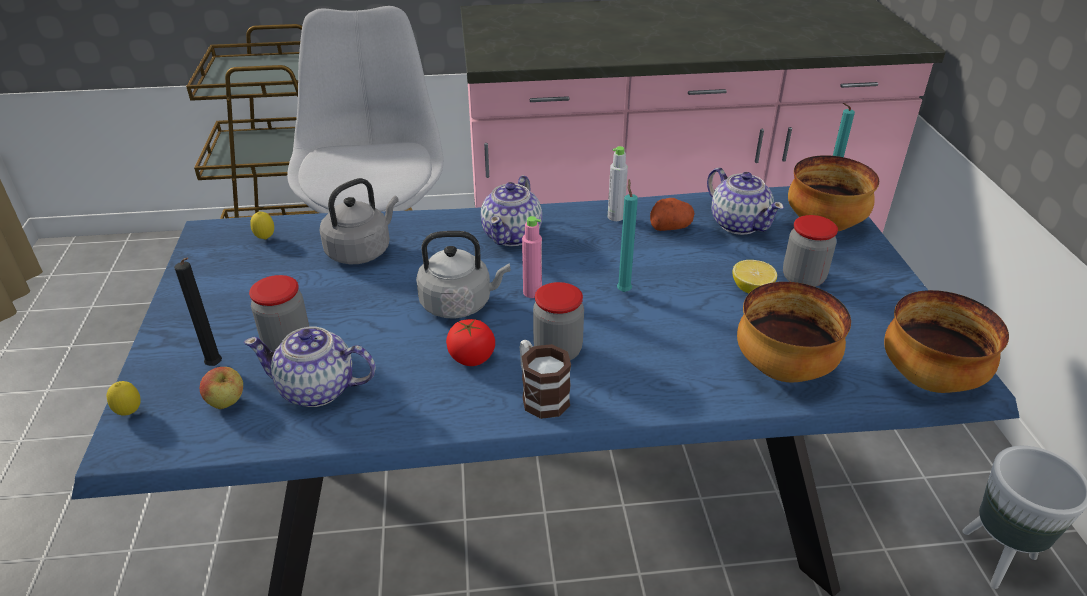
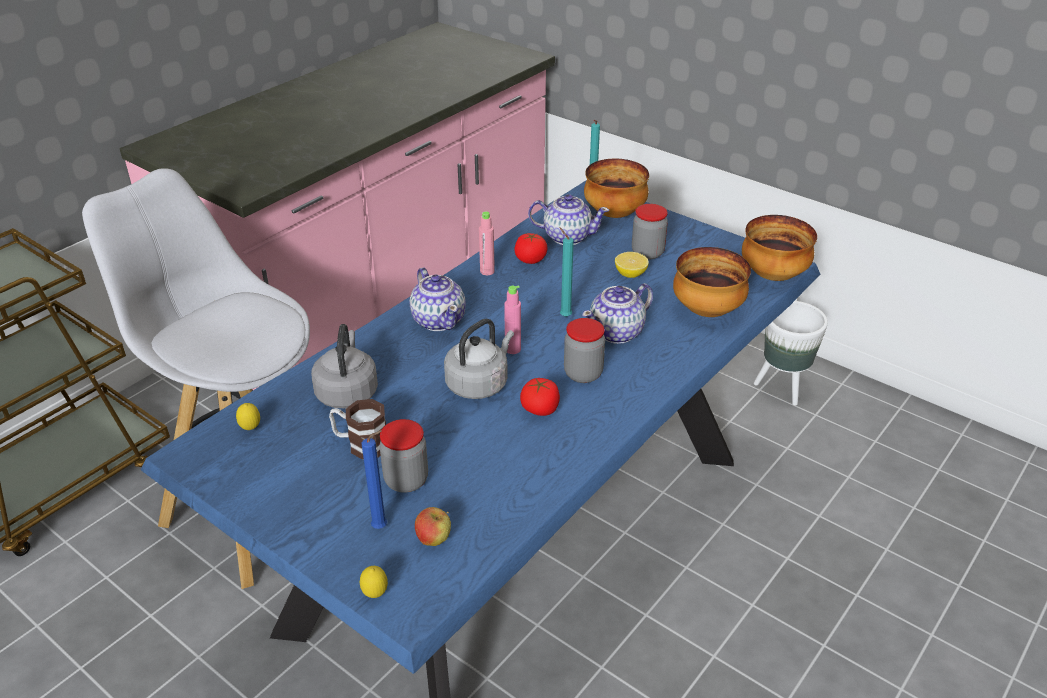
camera: 45 degrees left, 0 degrees up
(216, 366) = (382, 527): black candle -> blue candle
(318, 389) = (478, 490): teapot -> teapot (617, 332)
(540, 394) = (611, 403): mug -> mug (360, 444)
(615, 217) = (487, 271): grey bottle -> pink bottle
(670, 226) = (530, 259): potato -> tomato

